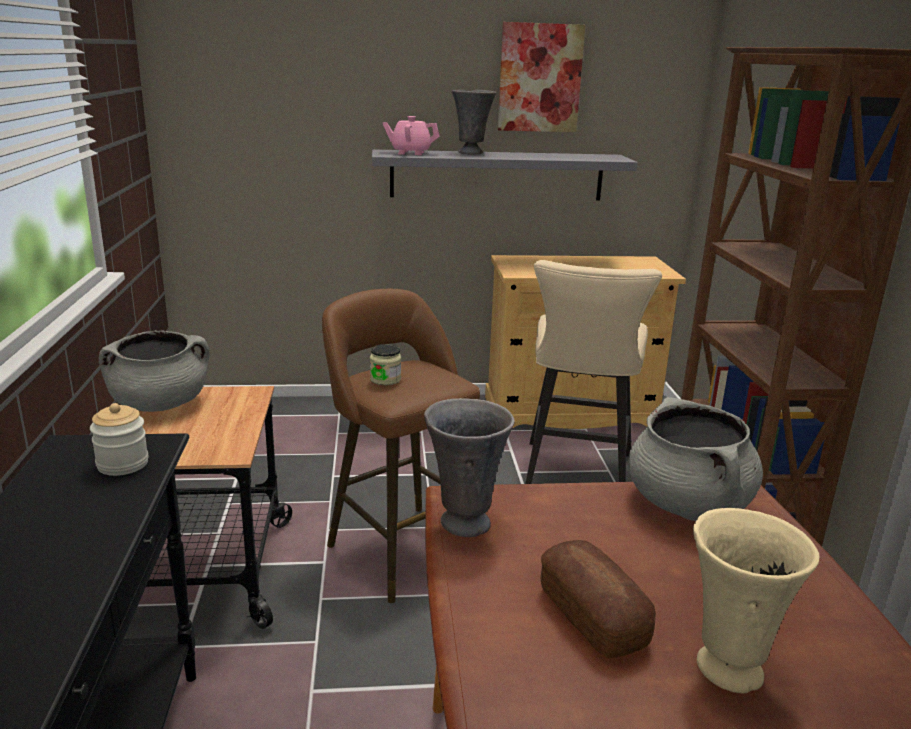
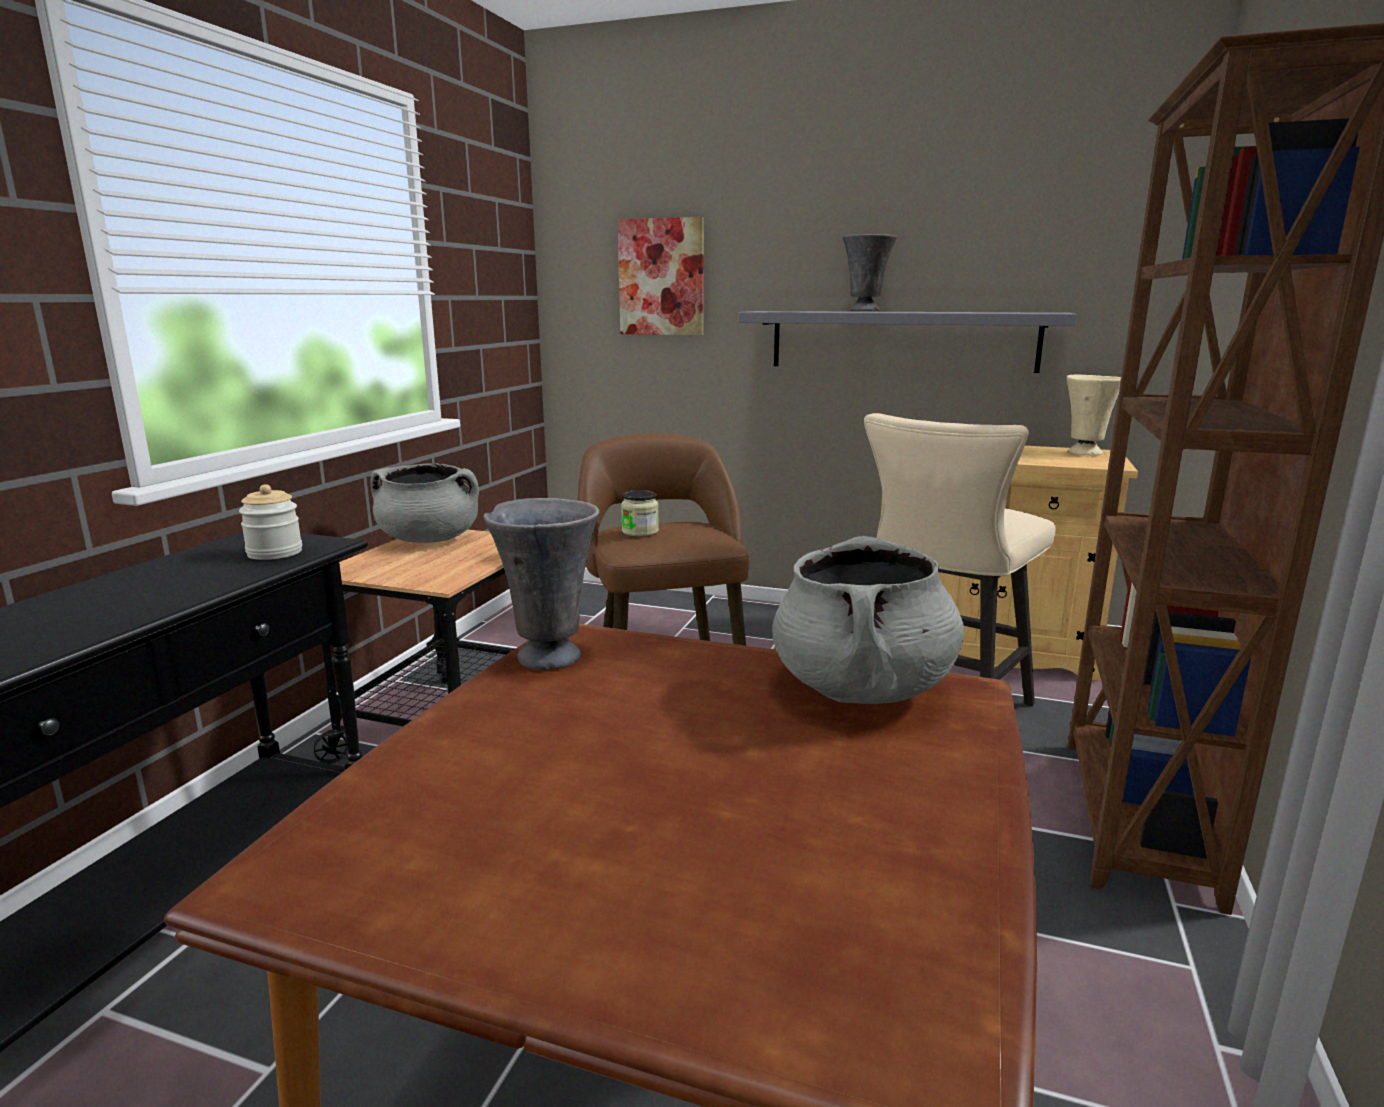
camera: 25 degrees right, 5 degrees down
(410, 153) = (790, 311): pink teapot -> none
(539, 78) = (959, 218): picture -> picture (661, 277)
(592, 616) = (573, 771): bread -> none
(727, 667) = (680, 869): beige vase -> beige vase (1084, 453)

